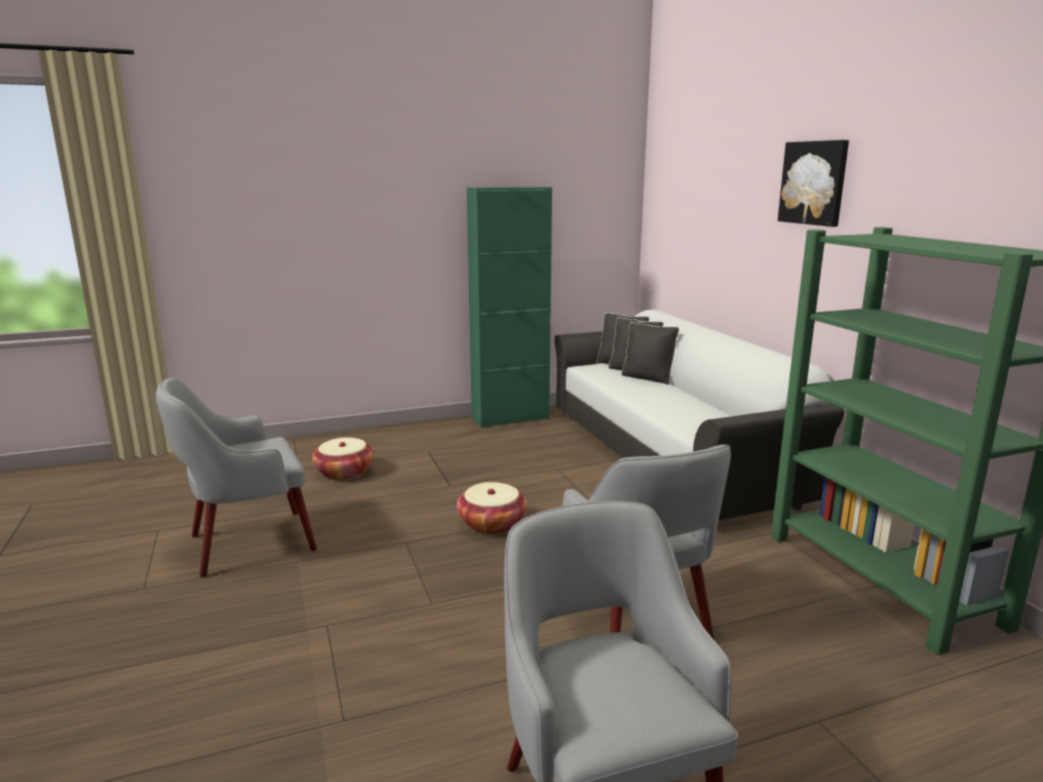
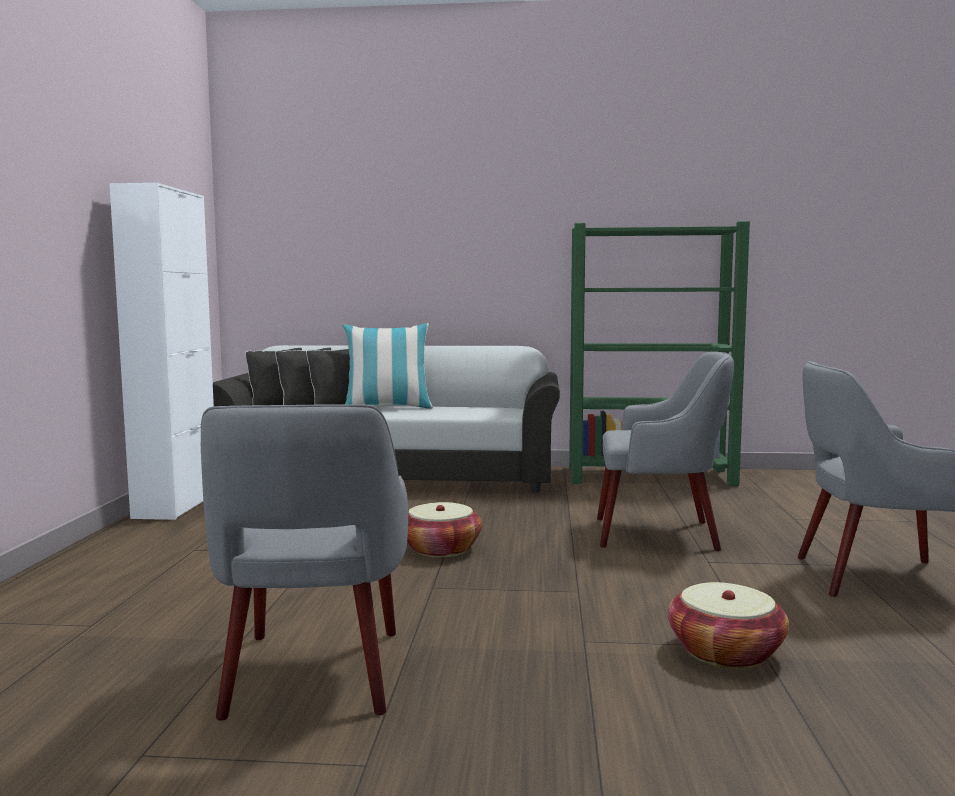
camera: 65 degrees left, 10 degrees down
(344, 472) = (170, 598): basket -> basket (725, 652)
(510, 418) = (176, 505): green cabinet -> white cabinet
(669, 391) = (388, 407): none -> pillow
(814, 183) = (489, 200): picture -> none

